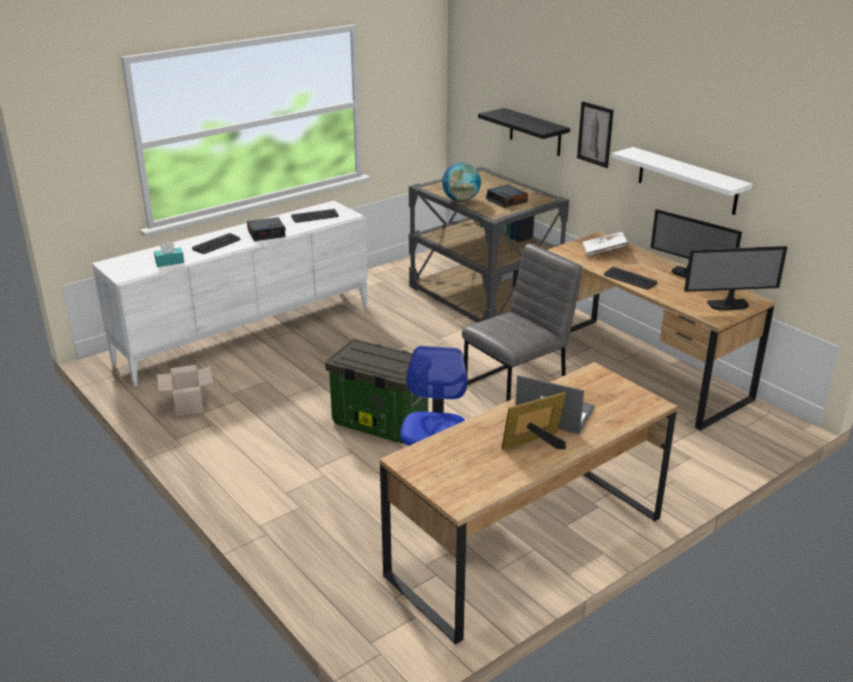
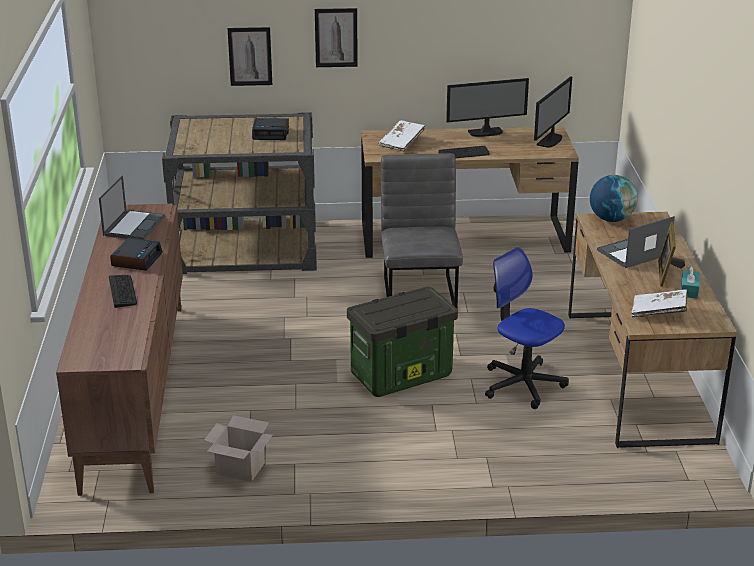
camera: 55 degrees left, 0 degrees up
(169, 262) = (129, 327): turquoise tissue box -> turquoise tissue box (689, 290)
(247, 333) = (134, 391): white cabinet -> brown cabinet
(315, 216) = (134, 225): keyboard -> laptop
(444, 462) = (659, 312): none -> white book
(461, 200) = (239, 149): globe -> globe (611, 219)
(535, 132) = (250, 56): black shelf -> picture
(687, 181) = (454, 52): white shelf -> none

